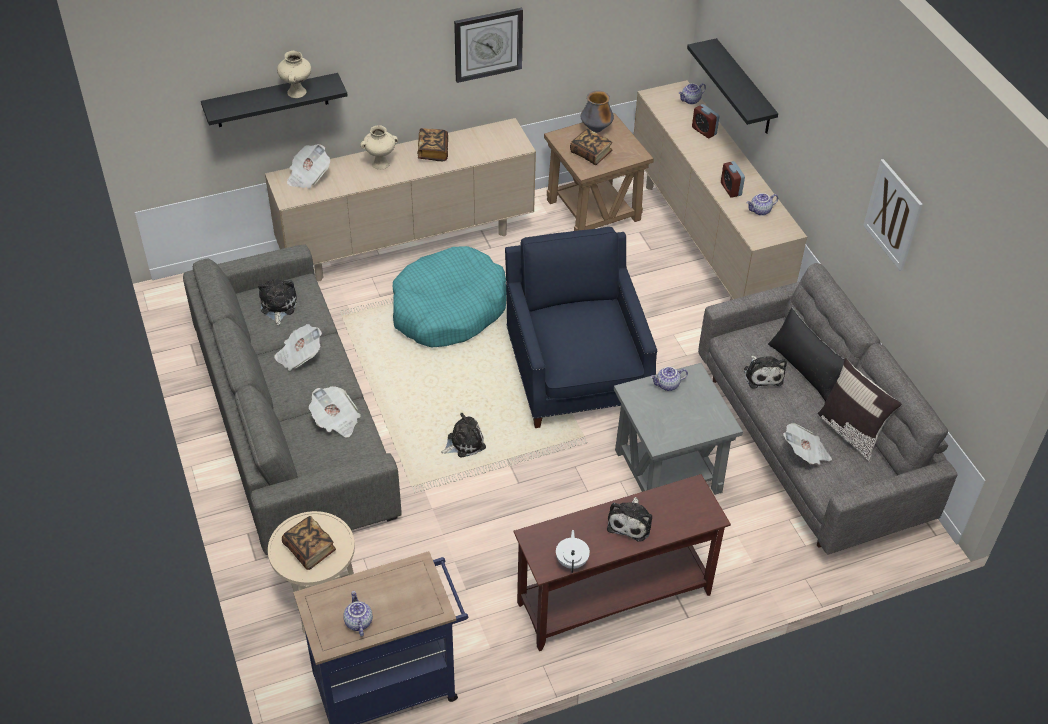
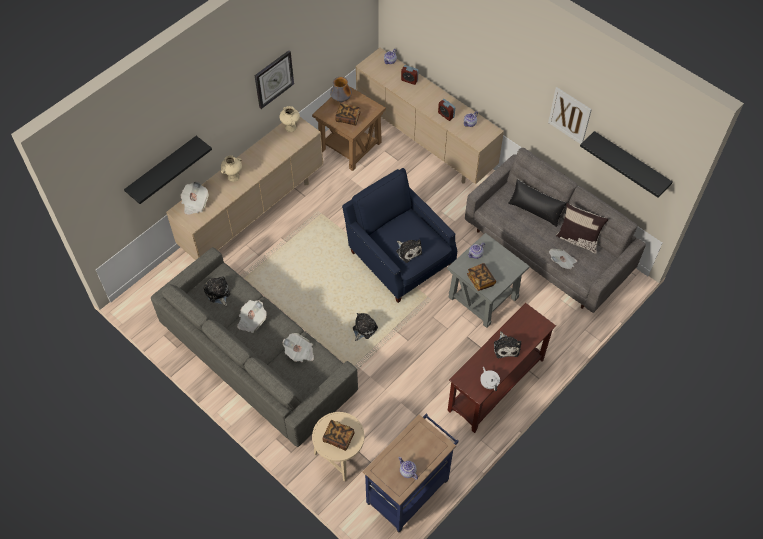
camera: 25 degrees left, 10 degrees up
(297, 92) = (181, 160): beige vase -> beige vase (291, 127)
(433, 152) = (260, 156): book -> book (480, 280)
(448, 309) = (304, 247): turquoise dog bed -> none
(744, 88) = (431, 50): black shelf -> black shelf (630, 163)
(762, 374) = (515, 223): plush toy -> plush toy (408, 251)

